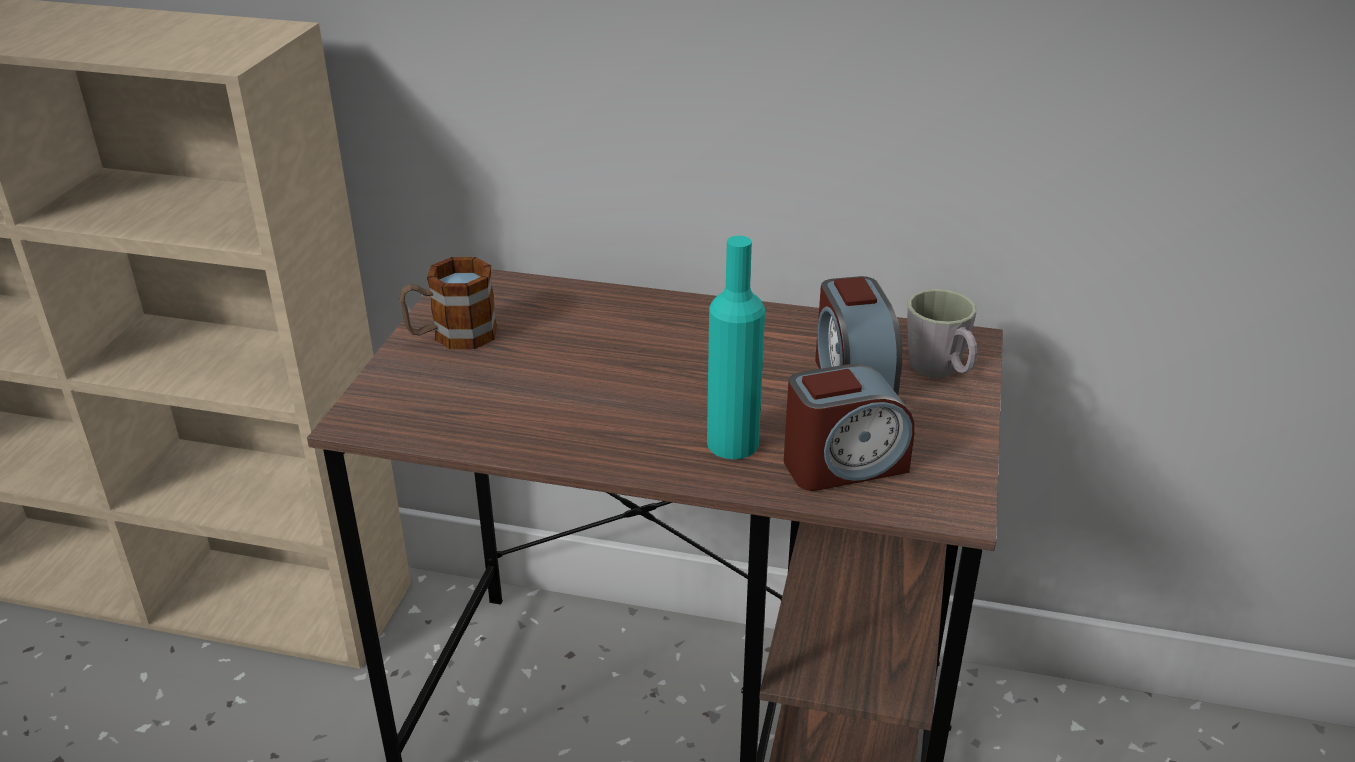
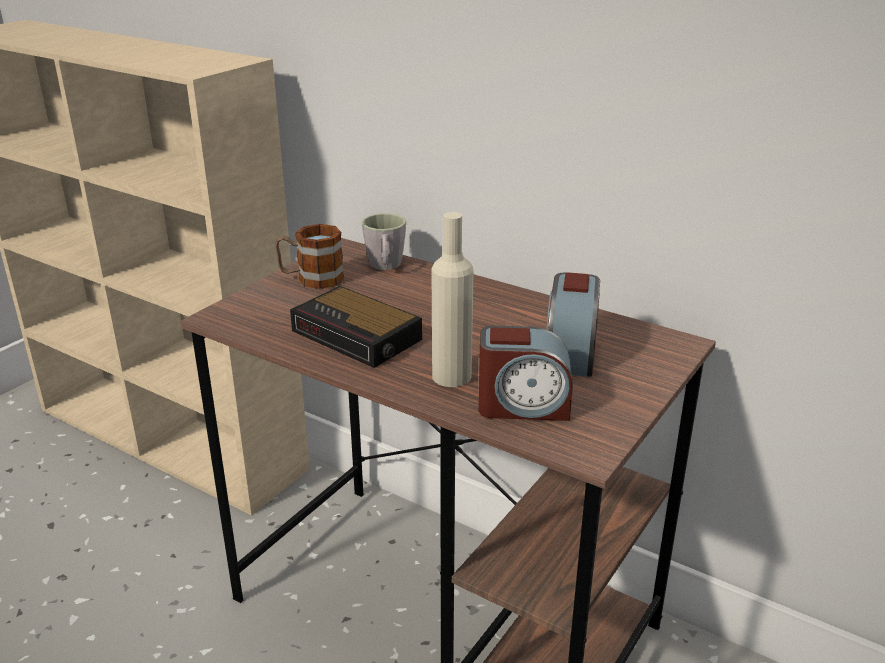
camera: 20 degrees right, 5 degrees down
(576, 410) = (358, 336): none -> alarm clock
(732, 443) = (451, 376): turquoise bottle -> beige bottle
(941, 371) = (644, 359): grey mug -> grey mug (385, 266)

